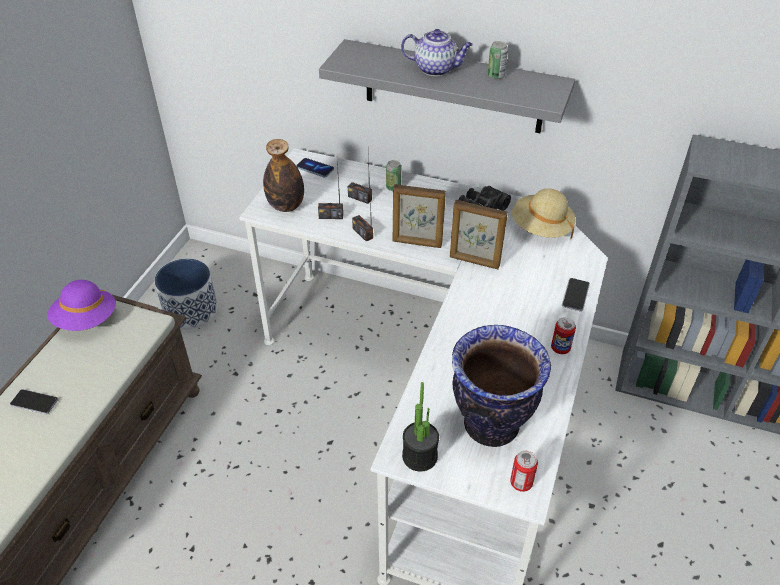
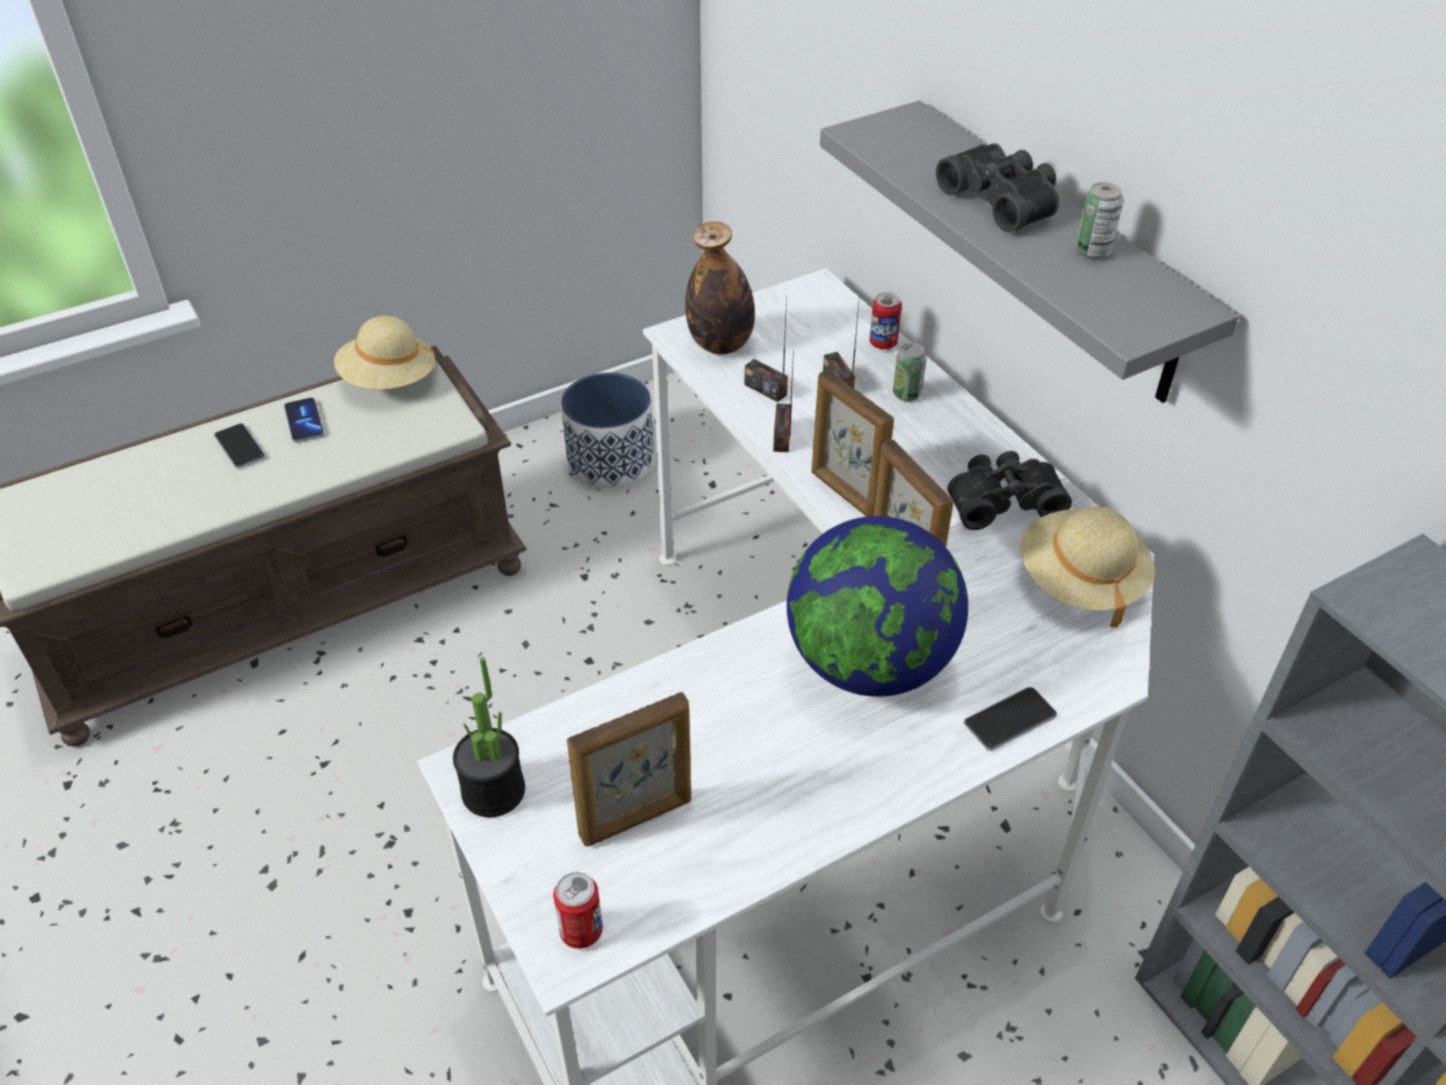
camera: 40 degrees right, 0 degrees up
(86, 320) = (389, 380): purple hat -> beige hat
(315, 169) = (821, 311): phone -> phone (304, 422)
(436, 69) = (1003, 200): teapot -> black binoculars
(490, 425) = (637, 819): vase -> picture frame
(504, 306) = (869, 664): none -> globe
(560, 348) = (881, 784): can -> can (883, 343)

